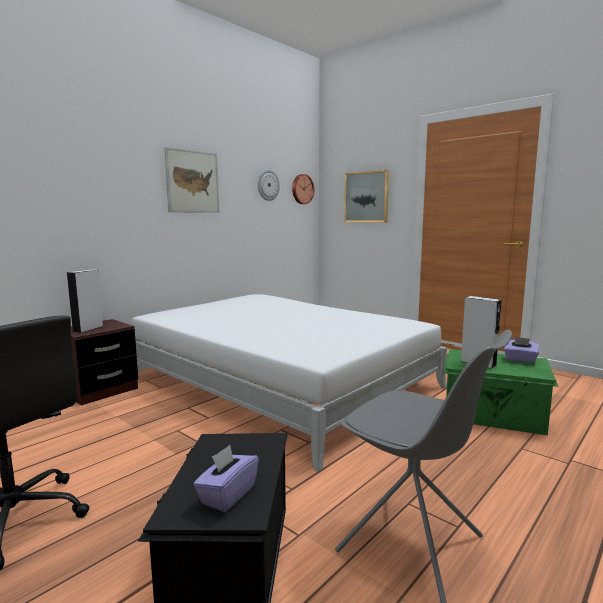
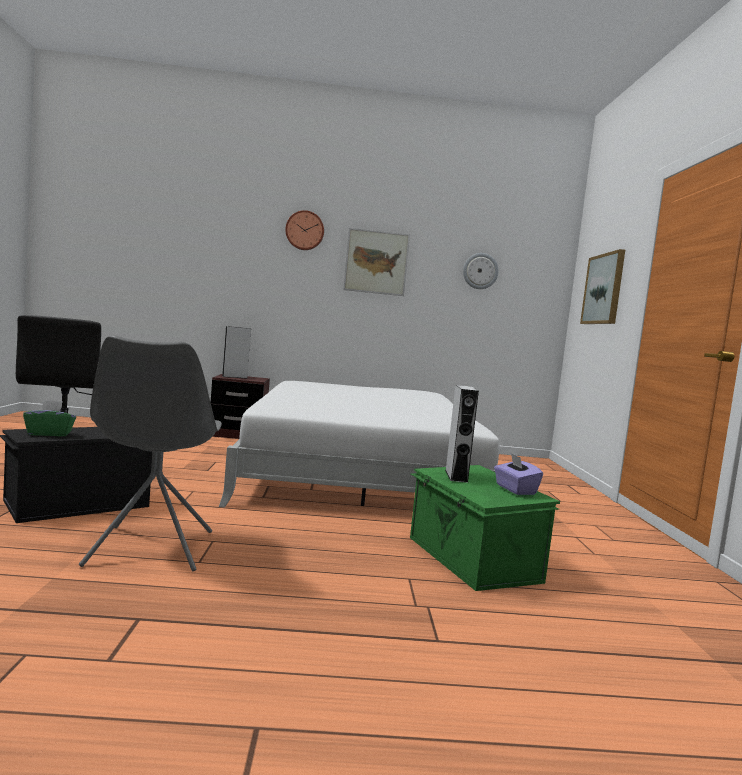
camera: 45 degrees right, 5 degrees down
(227, 495) = (49, 433): purple tissue box -> green tissue box
(302, 189) = (539, 279): wall clock -> wall clock (305, 230)

